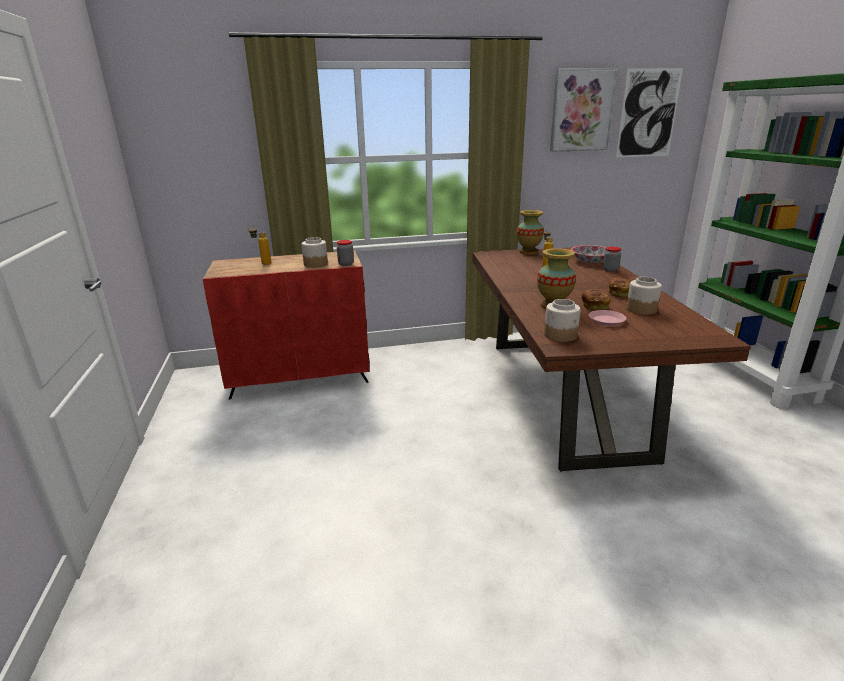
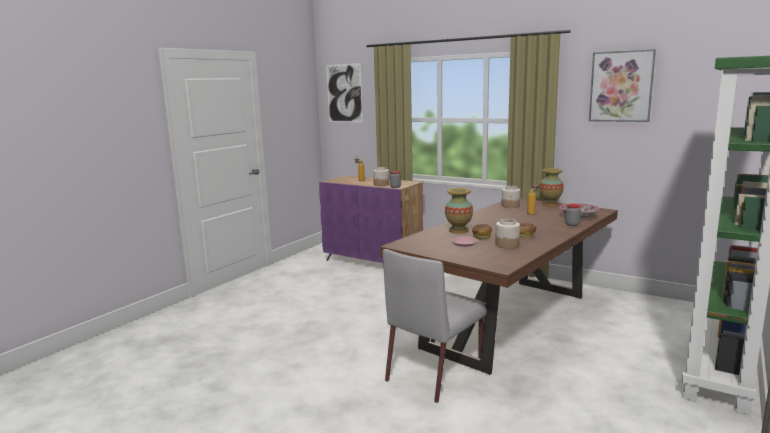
camera: 45 degrees right, 10 degrees down
(301, 377) = (373, 262): red cabinet -> purple cabinet
(561, 335) = (415, 242): jar -> jar (510, 206)
(626, 492) = (435, 373): none -> grey chair
(648, 113) = (701, 89): picture -> picture (344, 93)

